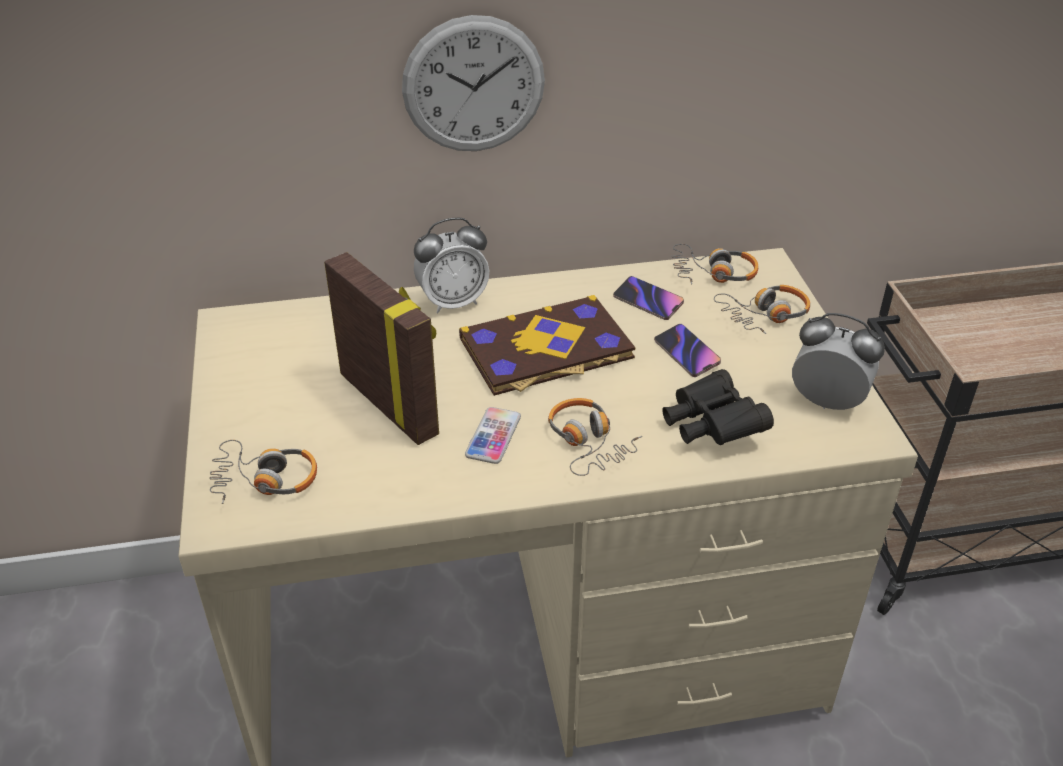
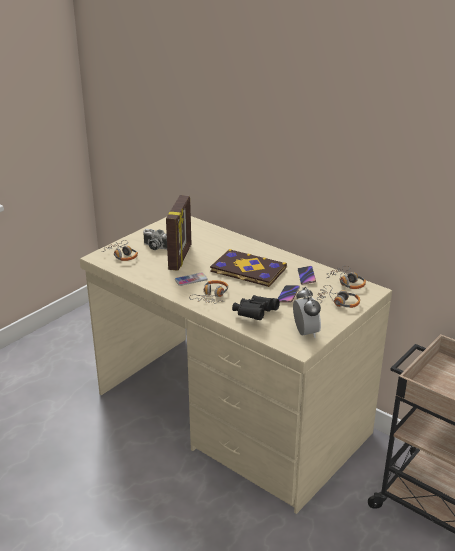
camera: 50 degrees right, 10 degrees down
(299, 415) = (155, 247): none -> camera
(453, 302) = (246, 244): alarm clock -> none
(473, 85) = (274, 159): wall clock -> none

